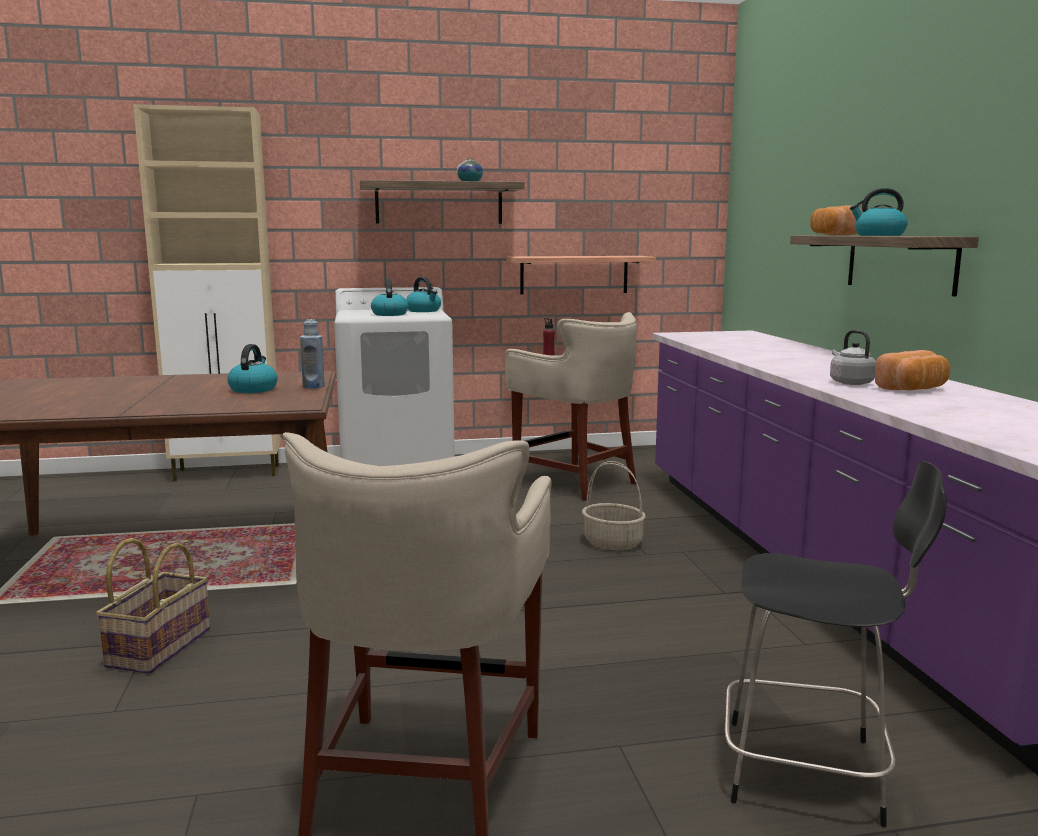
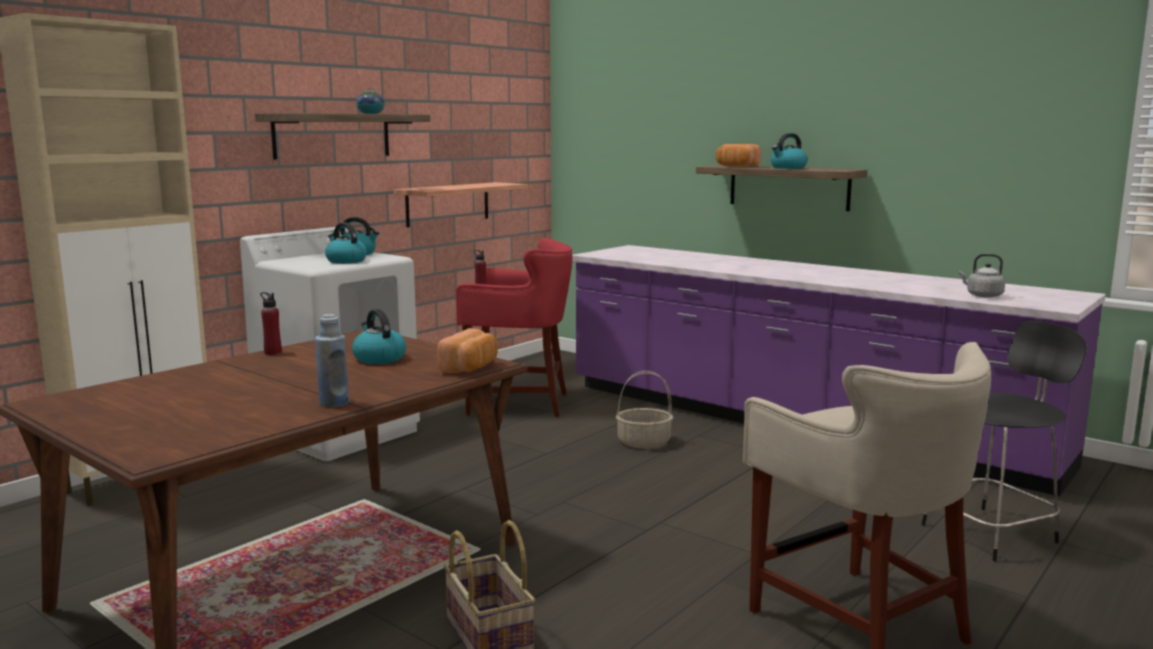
camera: 40 degrees left, 0 degrees up
(217, 375) = (273, 353): none -> red bottle
(313, 387) = (426, 346): blue bottle -> blue bottle (334, 403)
(575, 481) = (517, 403): beige stool -> red stool
(849, 382) = (842, 279): grey kettle -> grey kettle (982, 295)
(914, 389) = (885, 279): bread -> bread (471, 368)

